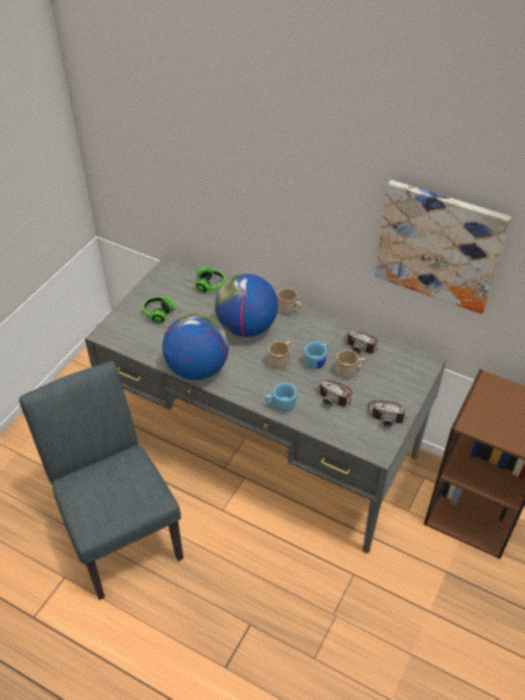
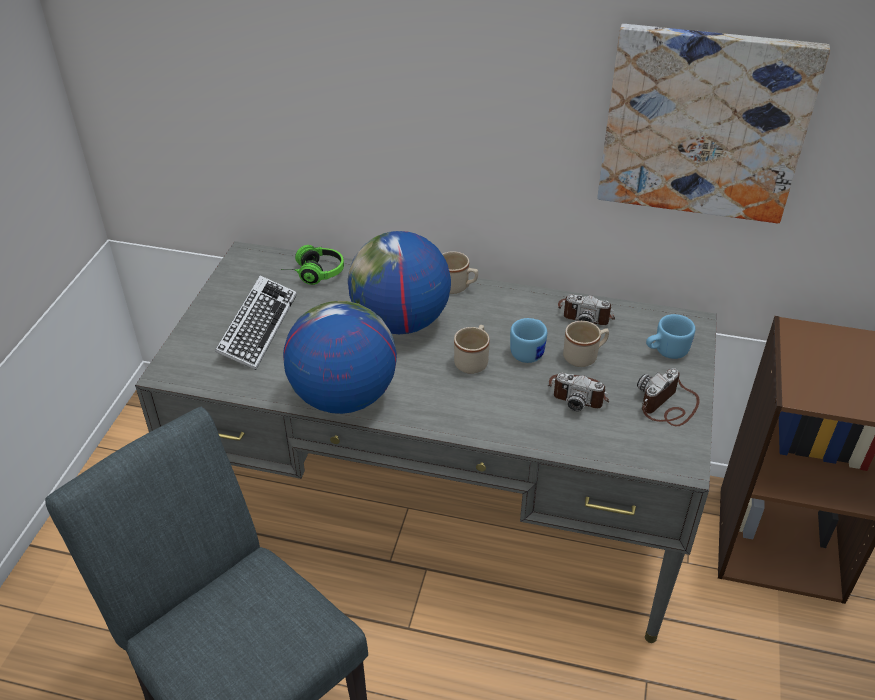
camera: 15 degrees left, 5 degrees down
(162, 315) = (257, 327): headphones -> keyboard
(280, 405) = (499, 425): blue mug -> blue mug (665, 351)
(387, 413) = (668, 405): camera -> camera turned 135 degrees clockwise

